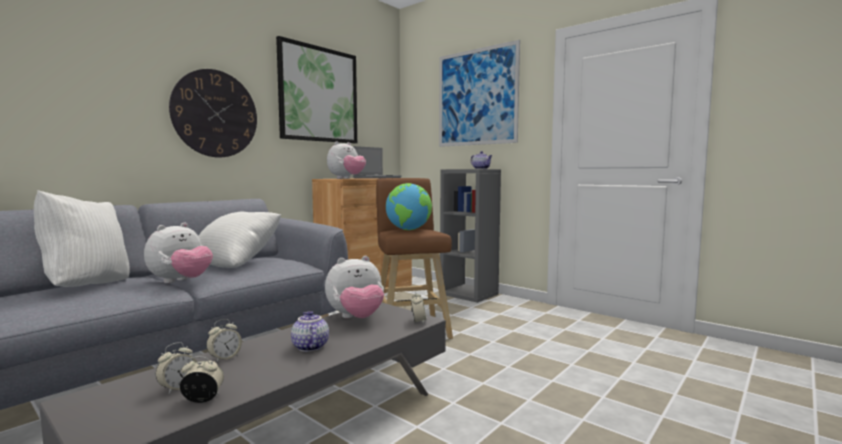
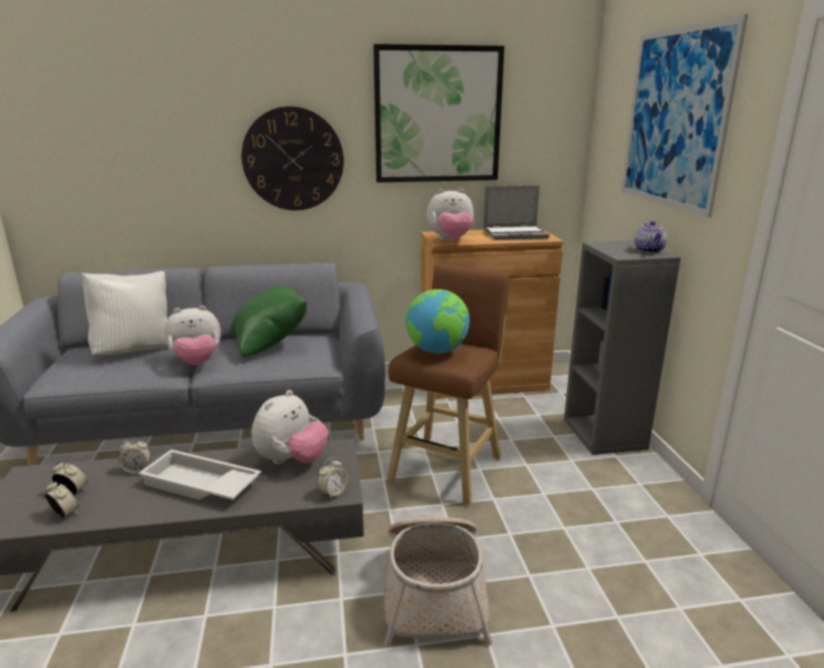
camera: 40 degrees right, 15 degrees up
(178, 388) = (73, 492): alarm clock -> alarm clock turned 150 degrees counterclockwise
(236, 263) = (271, 344): white pillow -> green pillow
(309, 347) = (199, 485): teapot -> white tray
(356, 318) = (291, 460): plush toy -> plush toy turned 75 degrees counterclockwise
(498, 376) = (434, 590): none -> basket

